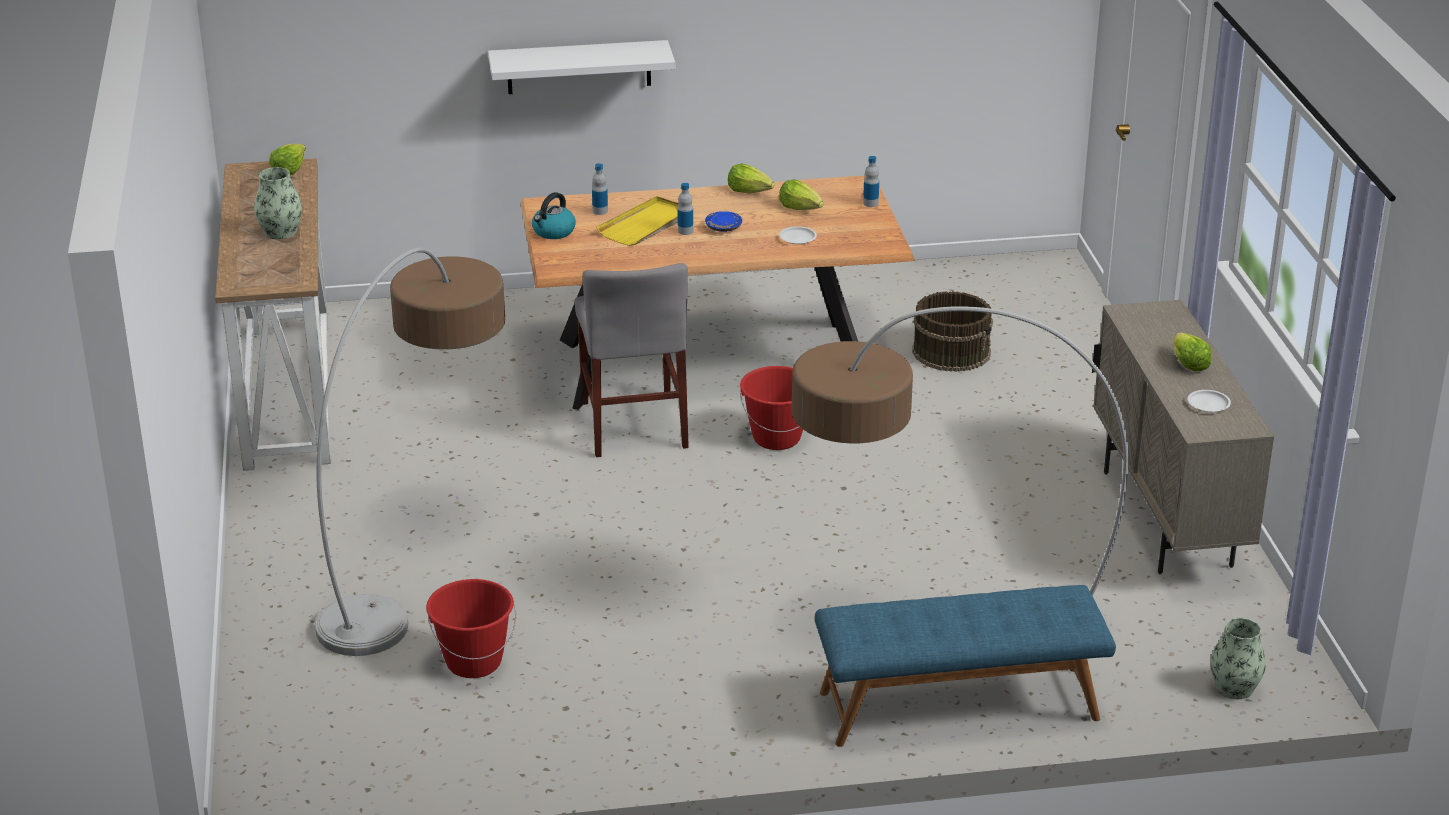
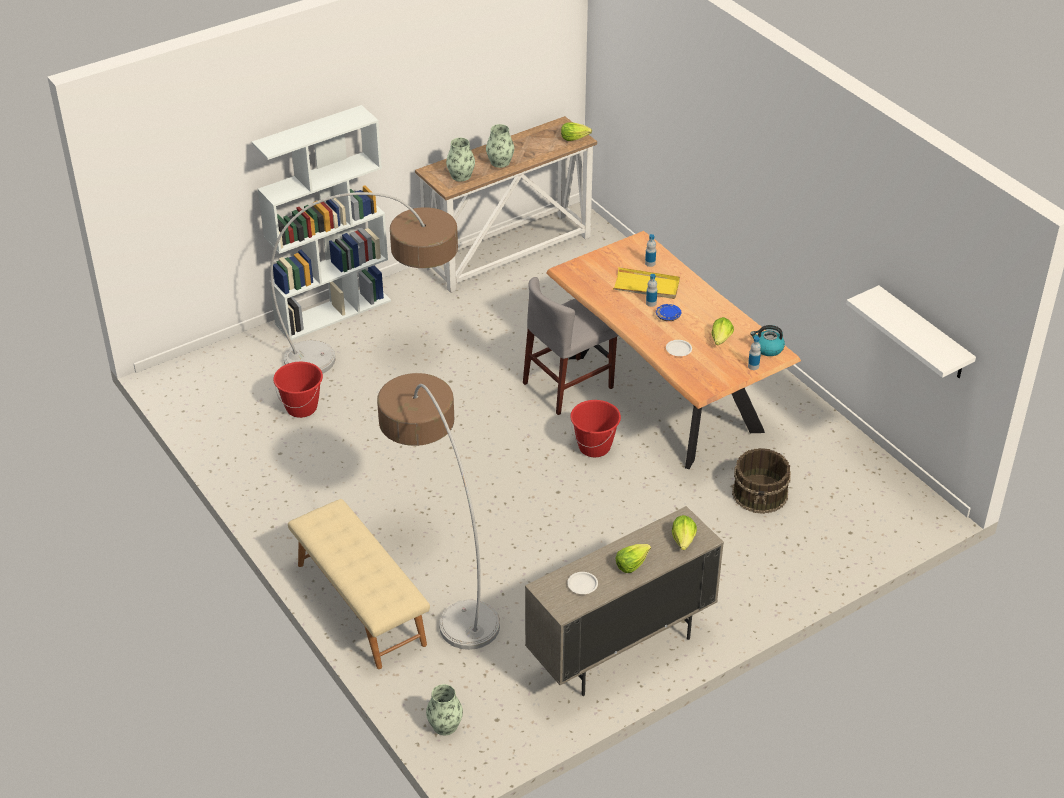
camera: 65 degrees right, 10 degrees up
(262, 578) = (333, 312): none -> white bookcase
(278, 267) = (461, 176): none -> vase
(553, 232) = (609, 255): kettle -> kettle (767, 348)
(579, 67) = (729, 179): white shelf -> white shelf (923, 334)
(749, 191) = (727, 312): lettuce -> lettuce (683, 540)
(959, 706) = (360, 604): blue bench -> beige bench

